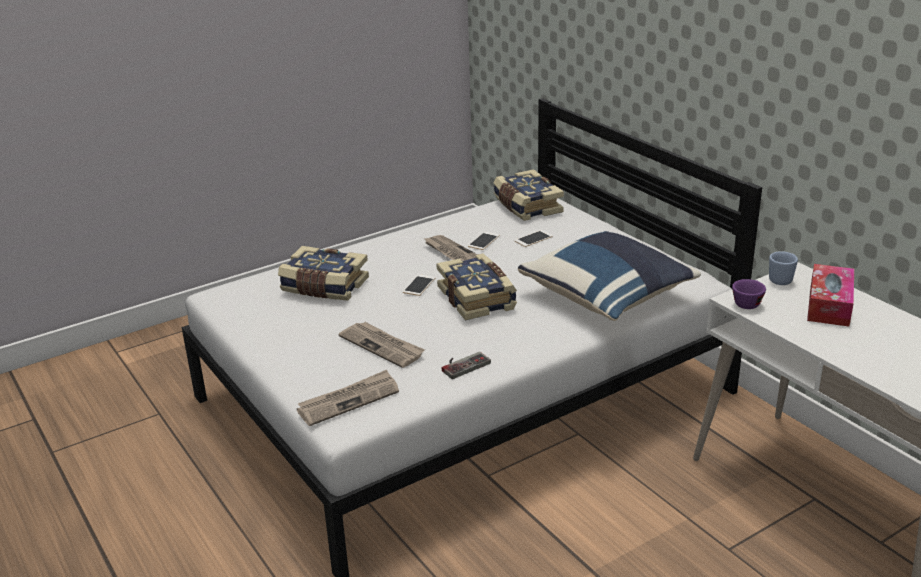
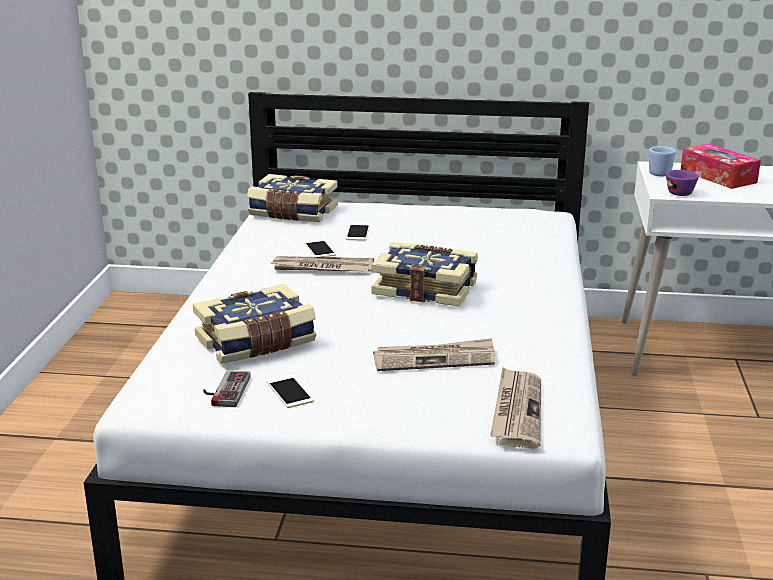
camera: 50 degrees left, 5 degrees down
(419, 285) = (347, 302): phone -> phone (289, 392)
(463, 364) = (533, 338): game controller -> game controller (224, 390)
(608, 297) = (517, 247): blue pillow -> none

